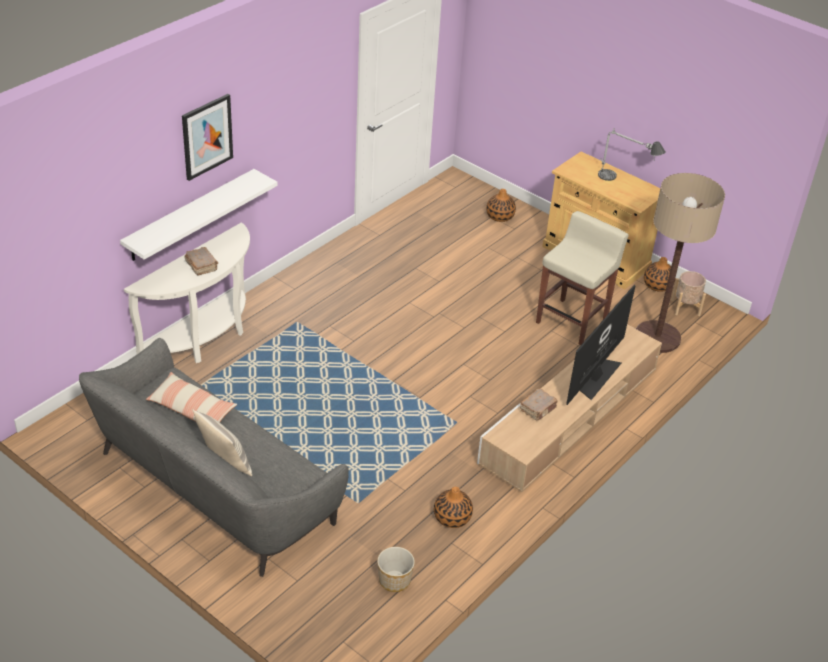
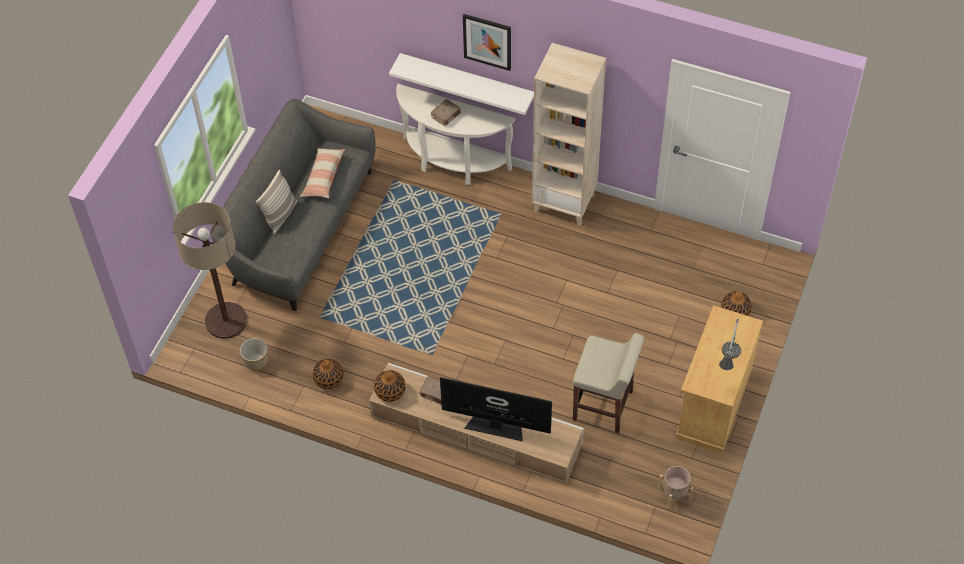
camera: 75 degrees right, 15 degrees up
(312, 276) = (565, 203): none -> beige bookcase
(657, 285) = (697, 465): vase -> vase (390, 391)
(657, 337) = (615, 478): floor lamp -> floor lamp (226, 320)

